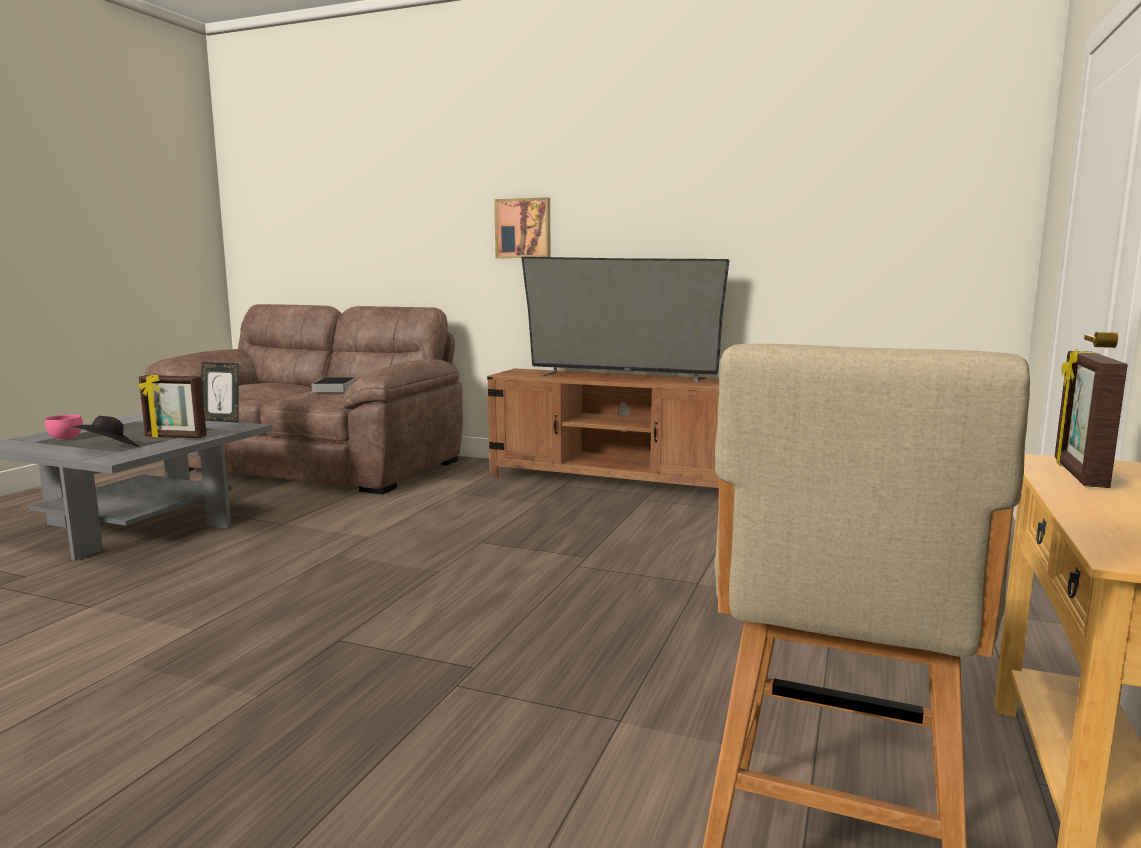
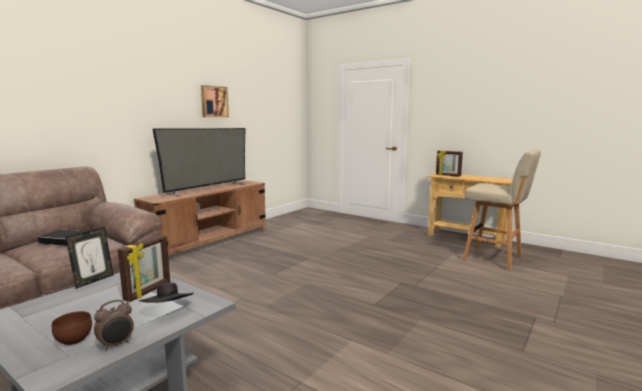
camera: 75 degrees left, 0 degrees up
(40, 448) = (116, 345): none -> alarm clock
(67, 438) = (74, 339): pink bowl -> brown bowl
(523, 228) = (131, 110): picture -> picture (214, 101)

